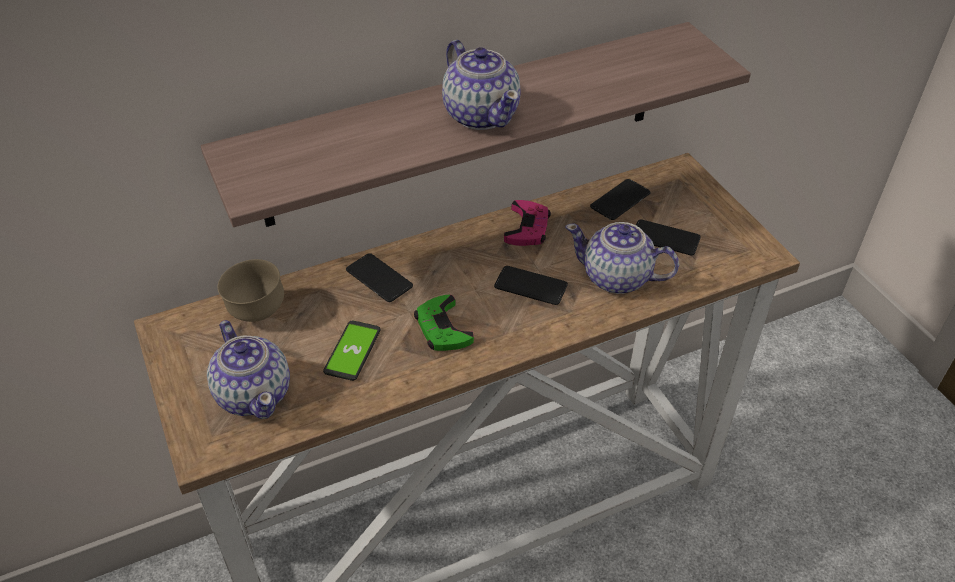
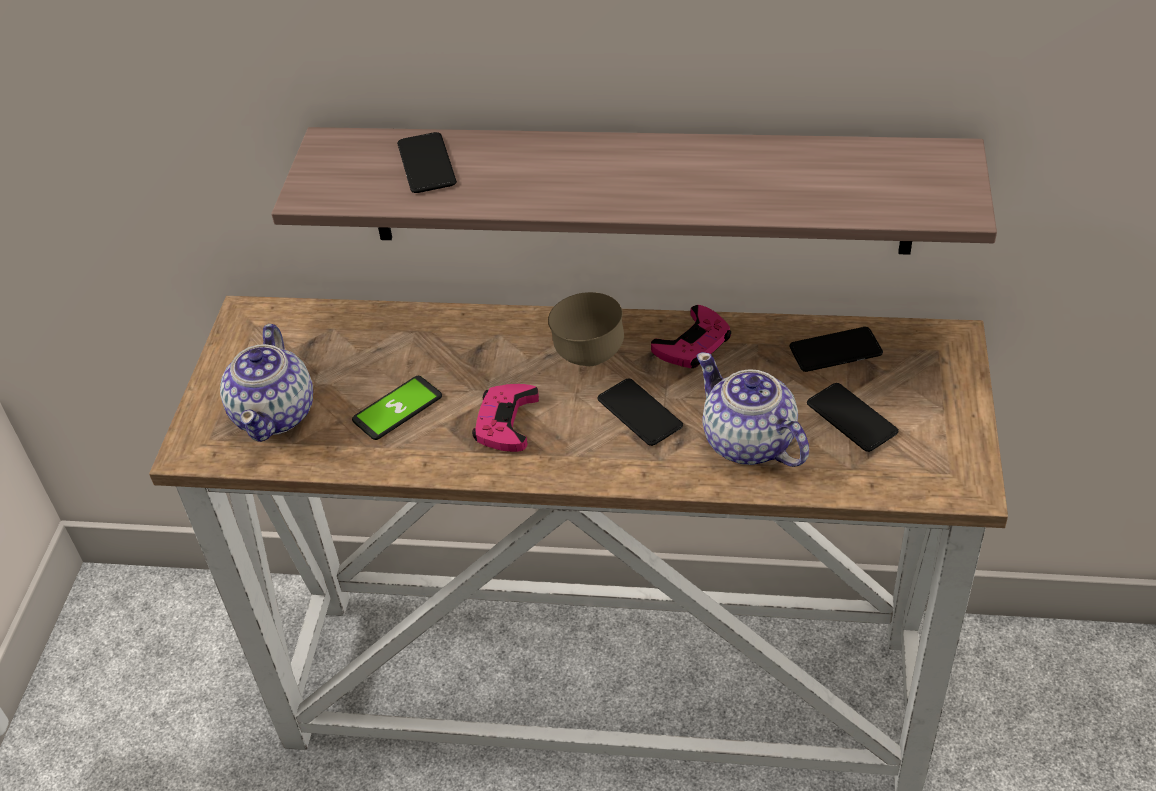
camera: 35 degrees right, 0 degrees up
(257, 312) = (338, 331): brown bowl -> brown bowl (588, 356)
(379, 278) = (484, 341): phone -> phone (426, 164)
(442, 328) = (506, 422): green game controller -> pink game controller
(481, 114) = (611, 182): teapot -> none

